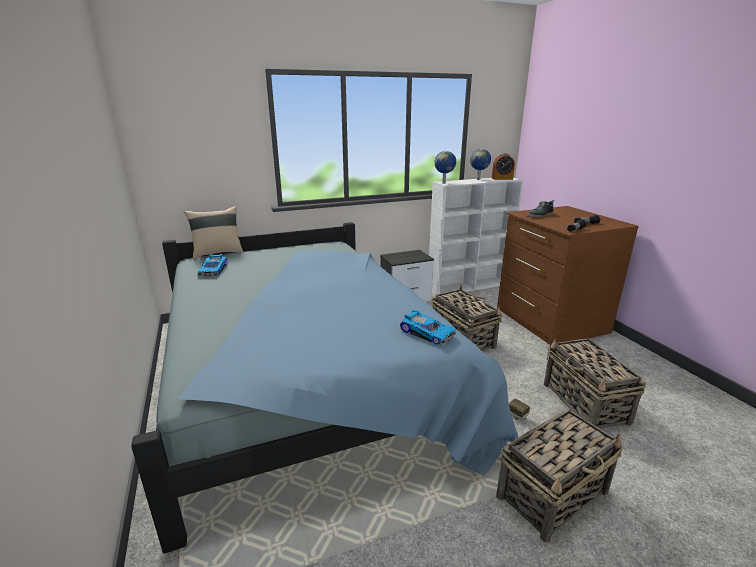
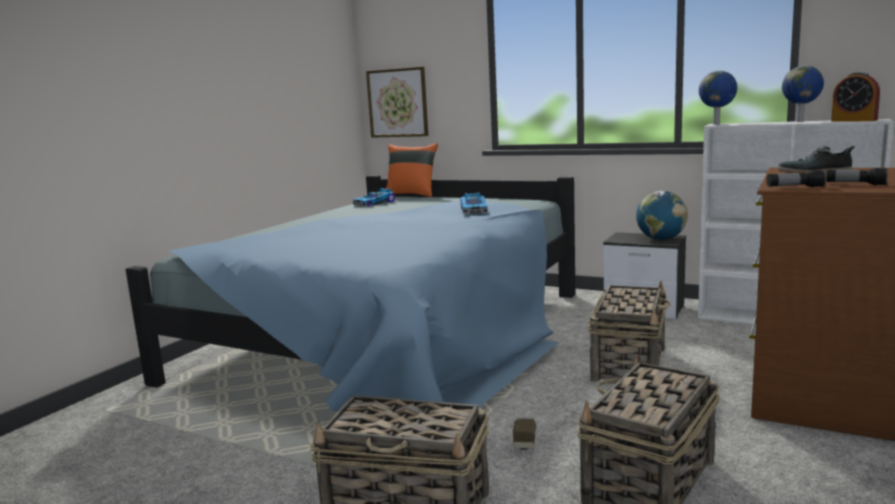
camera: 50 degrees right, 10 degrees down
(177, 170) = (398, 103): none -> picture
(217, 253) = (412, 195): beige pillow -> orange pillow
(415, 255) = (661, 239): none -> globe
(428, 332) = (385, 260): toy car -> toy car (474, 210)

